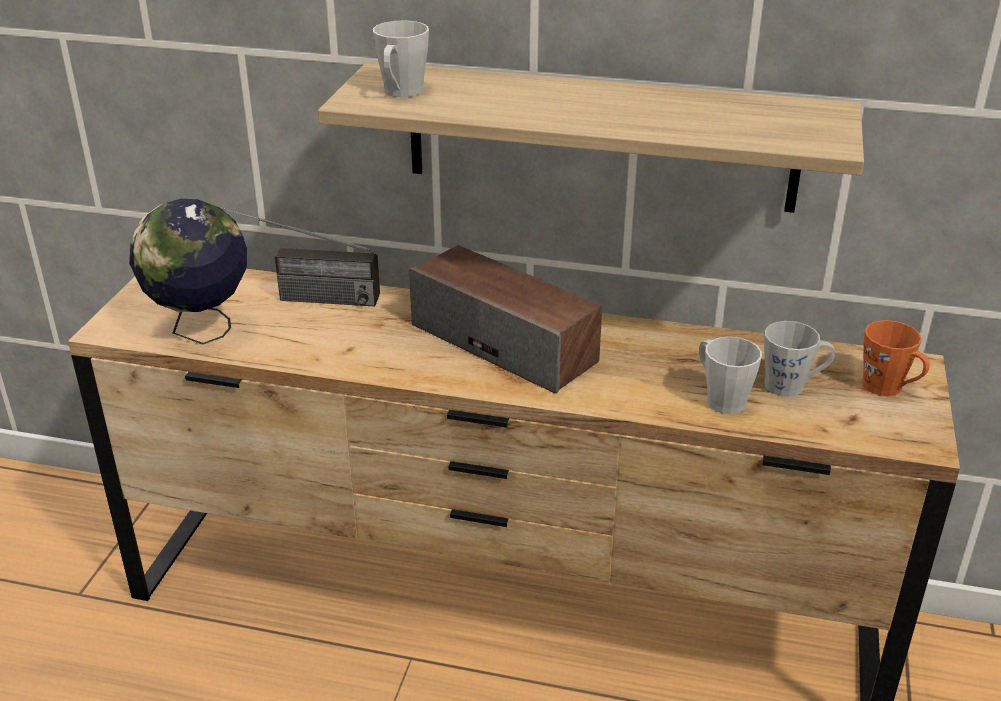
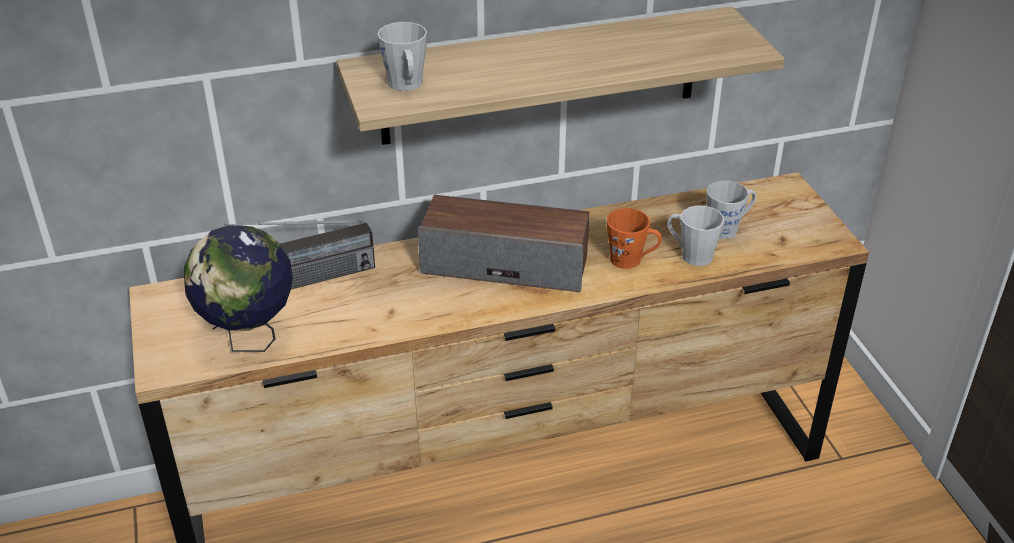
camera: 30 degrees left, 5 degrees up
(888, 388) = (786, 209): orange mug -> orange mug (631, 260)

